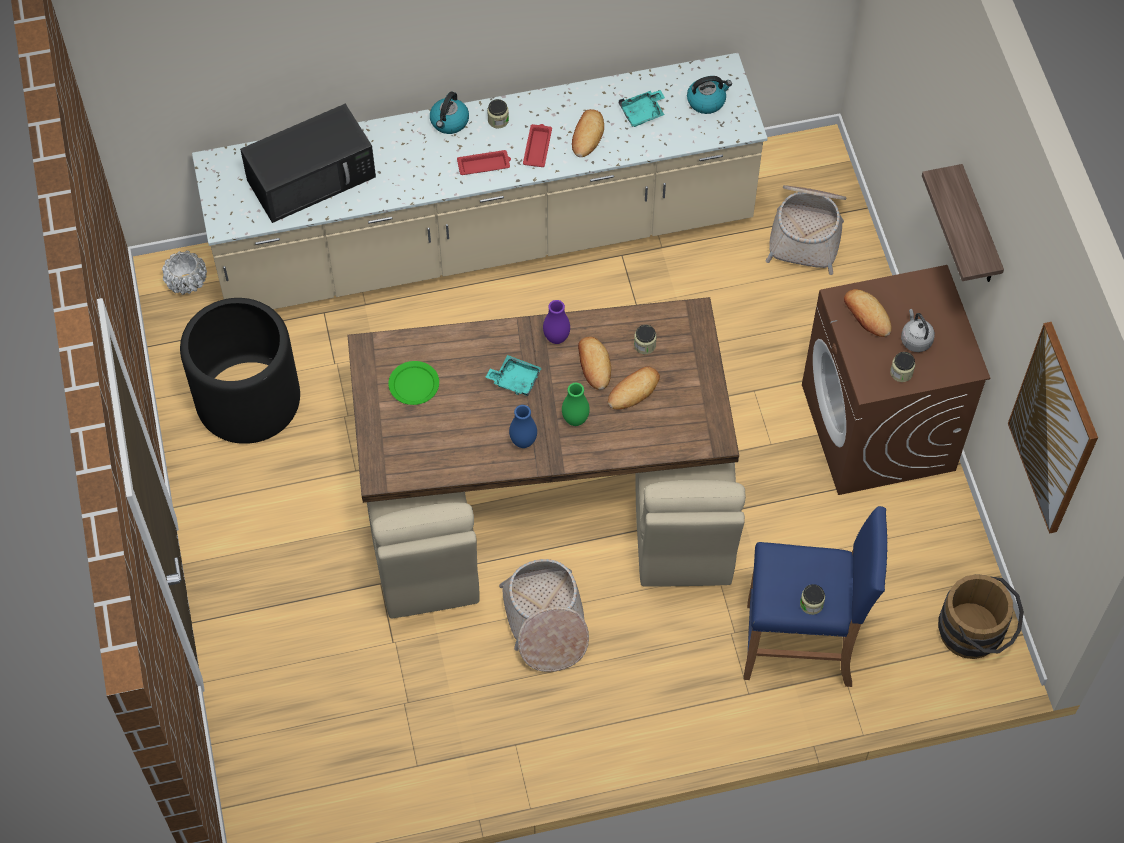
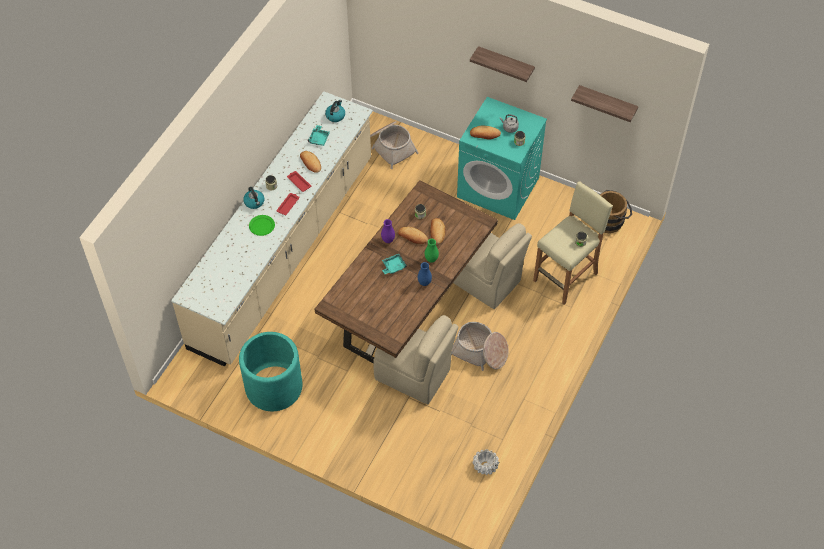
camera: 50 degrees left, 5 degrees down
(186, 282) = (190, 371): white planter -> white planter (485, 466)
(248, 400) = (274, 387): black planter -> turquoise planter
(313, 177) = (231, 266): black microwave -> none
(413, 384) = (361, 301): green plate -> green plate (261, 226)
(800, 646) = (566, 277): blue stool -> beige stool
(878, 428) = (498, 187): brown washing machine -> turquoise washing machine
(1054, 429) = (607, 103): picture -> shelf

